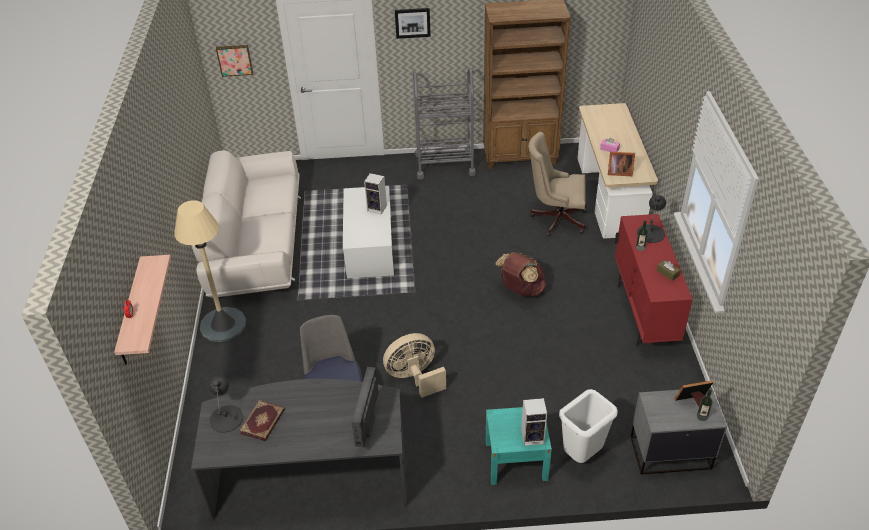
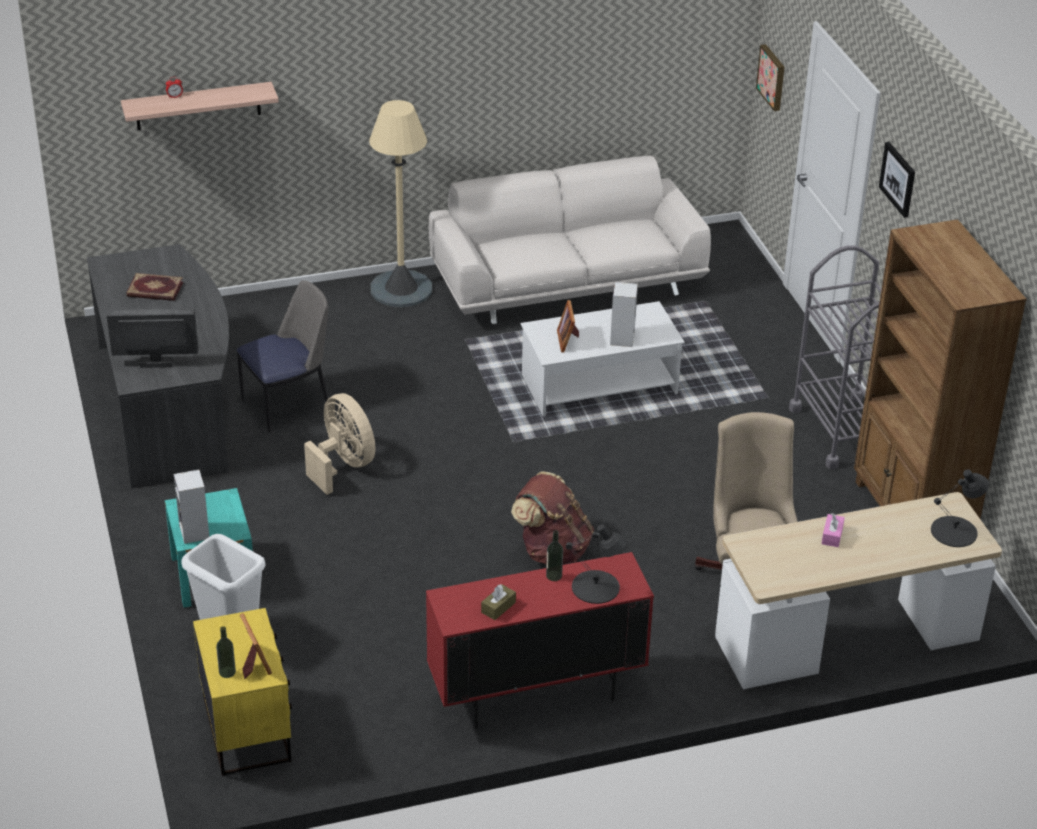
camera: 75 degrees right, 5 degrees down
(226, 418) = (158, 265): black table lamp -> black table lamp (955, 531)
(618, 172) = (764, 549): picture frame -> picture frame (568, 340)
(669, 452) = (248, 729): grey nightstand -> yellow nightstand

